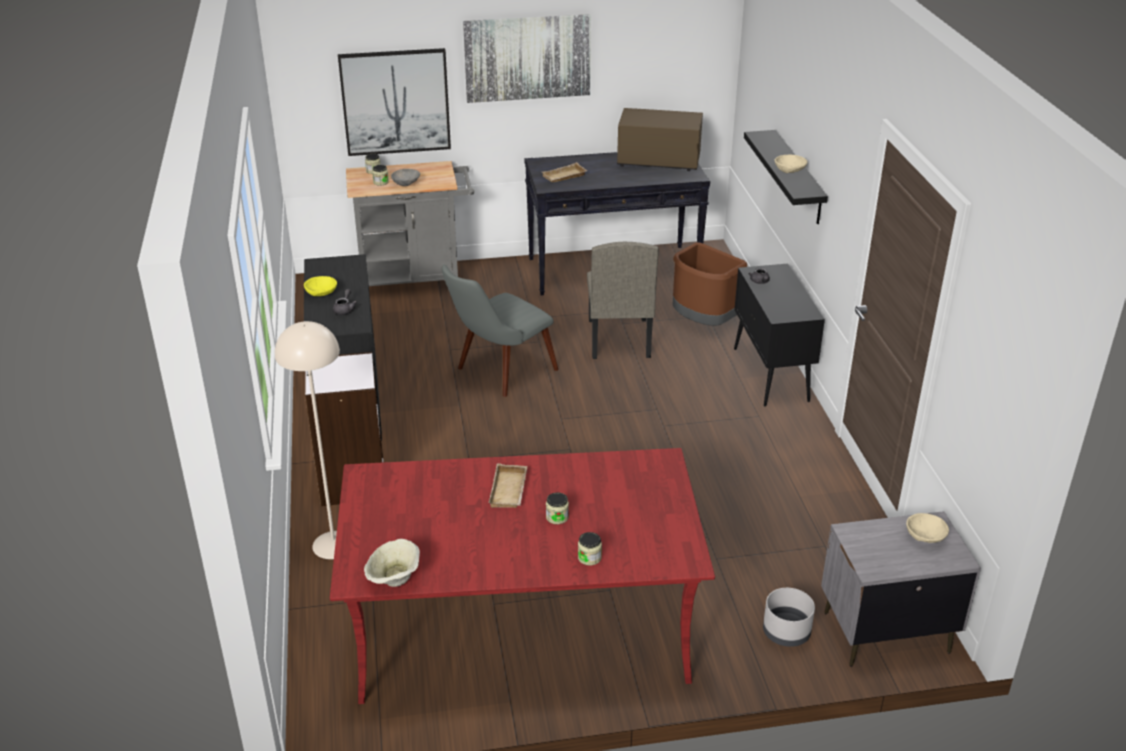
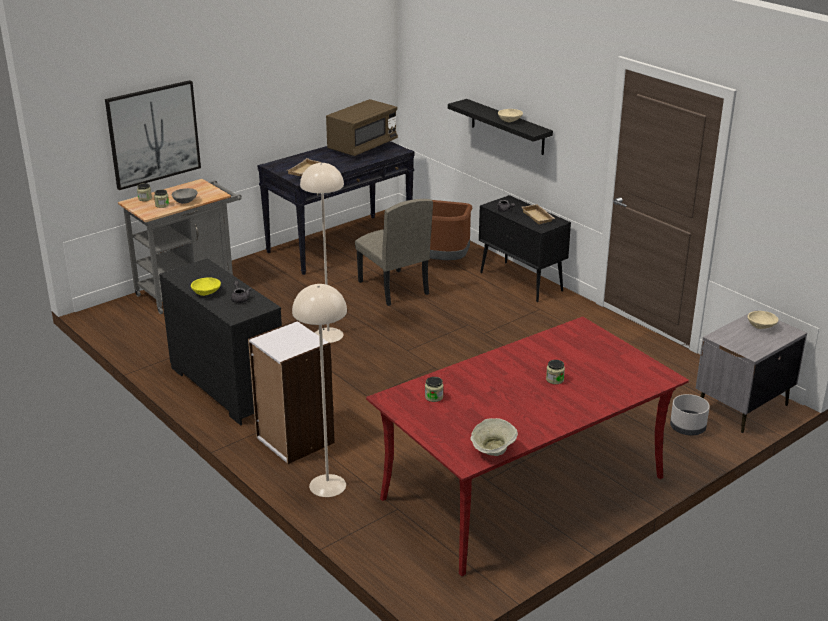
camera: 30 degrees left, 5 degrees down
(498, 373) = (328, 335): grey chair -> beige floor lamp
(510, 491) = (505, 375): beige tray -> beige tray (538, 217)
(527, 58) = (253, 78): picture -> none
(589, 557) = (603, 395): jar -> jar (434, 397)
(658, 161) = (362, 146): brown microwave -> brown microwave turned 150 degrees clockwise

